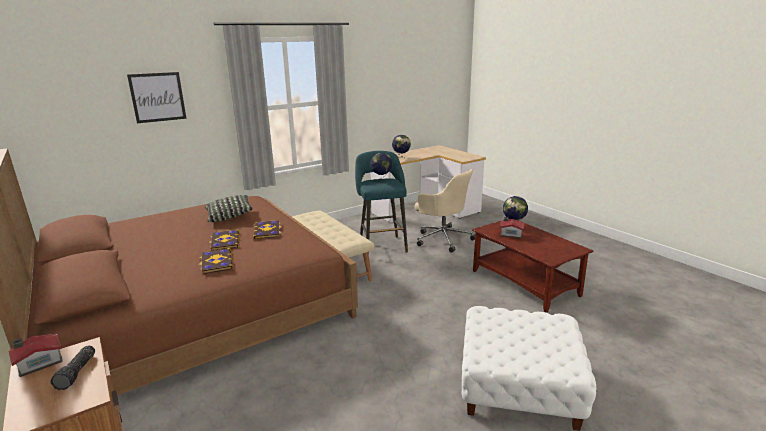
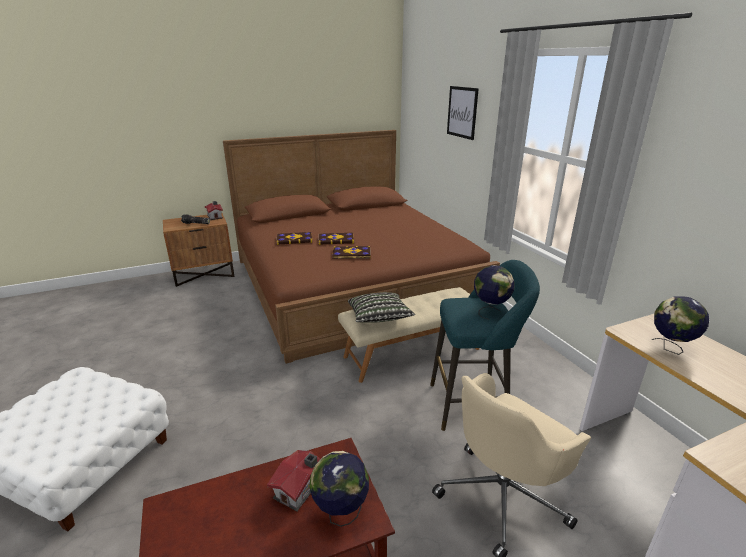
camera: 100 degrees right, 5 degrees up
(229, 216) = (399, 238): pillow -> pillow (379, 318)

